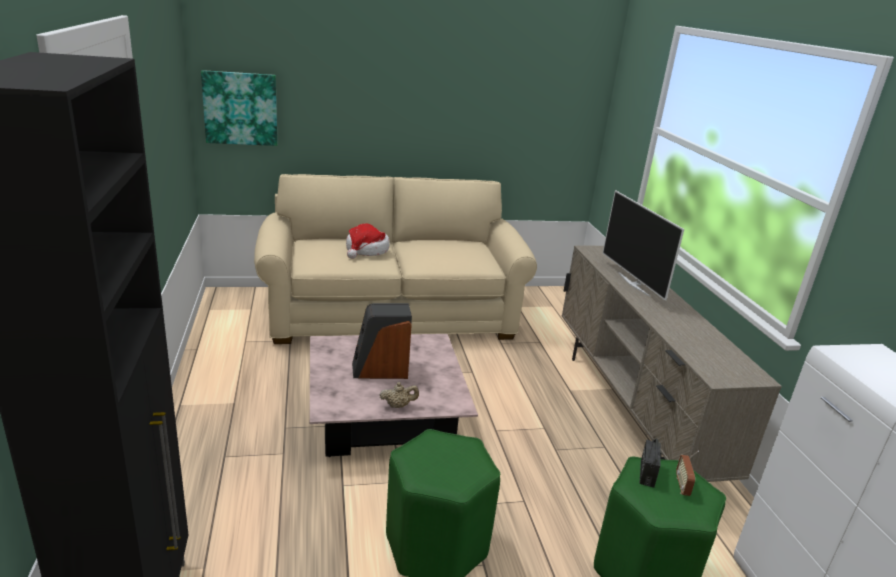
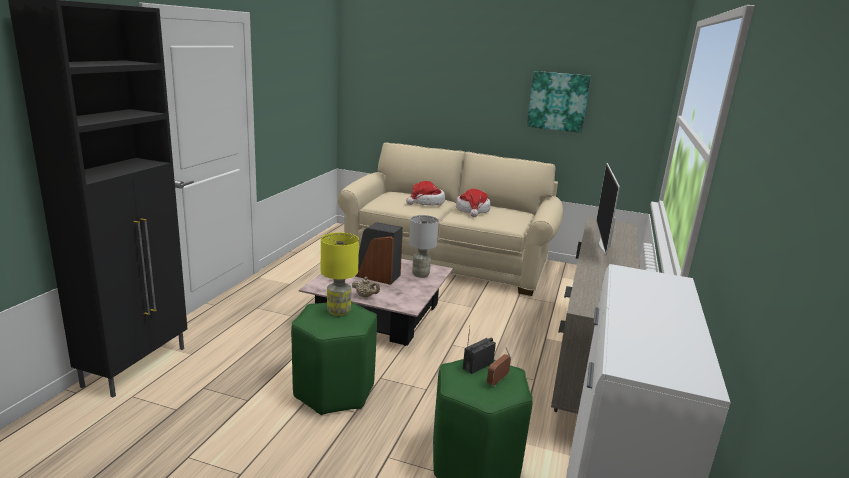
camera: 30 degrees right, 5 degrees down
(240, 108) = (368, 94): picture -> picture (558, 101)
(425, 353) = (421, 274): none -> grey table lamp
(427, 252) = (472, 210): none -> hat
(441, 452) = (338, 312): none -> yellow table lamp

